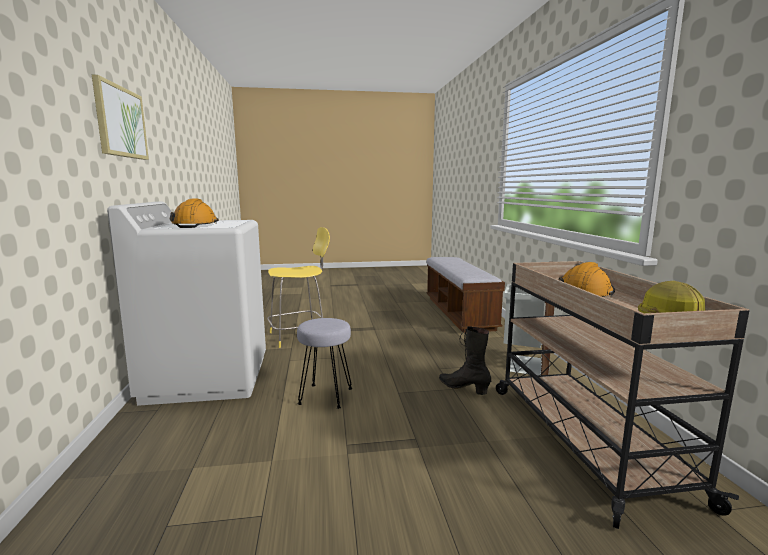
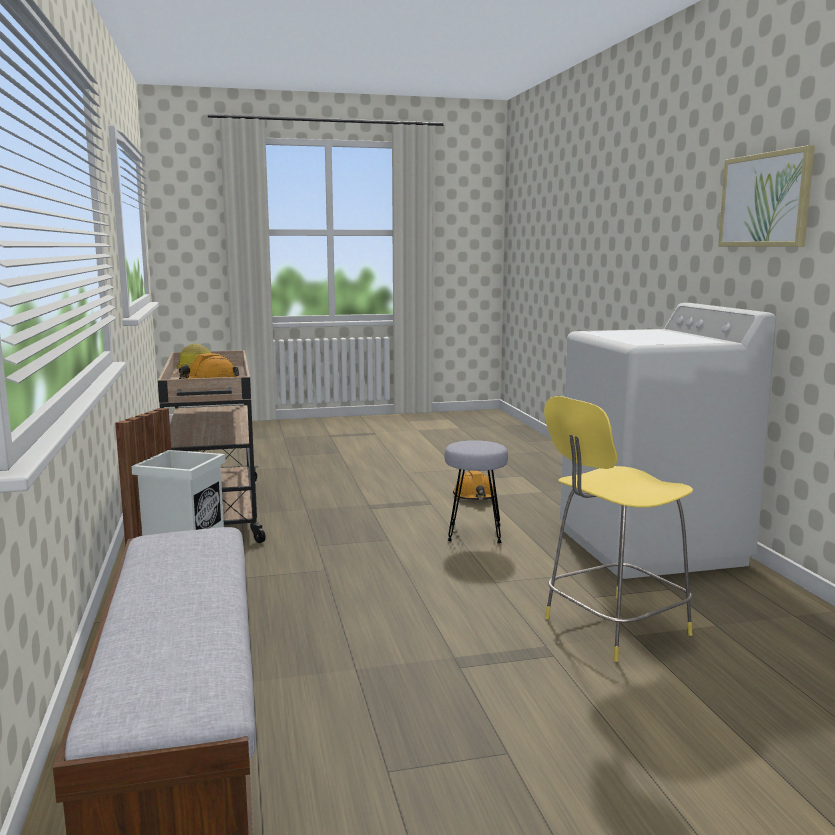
camera: 175 degrees right, 0 degrees up
(196, 225) = (639, 333): orange hard hat -> orange hard hat (474, 497)
(463, 388) = (303, 546): black boot -> none

